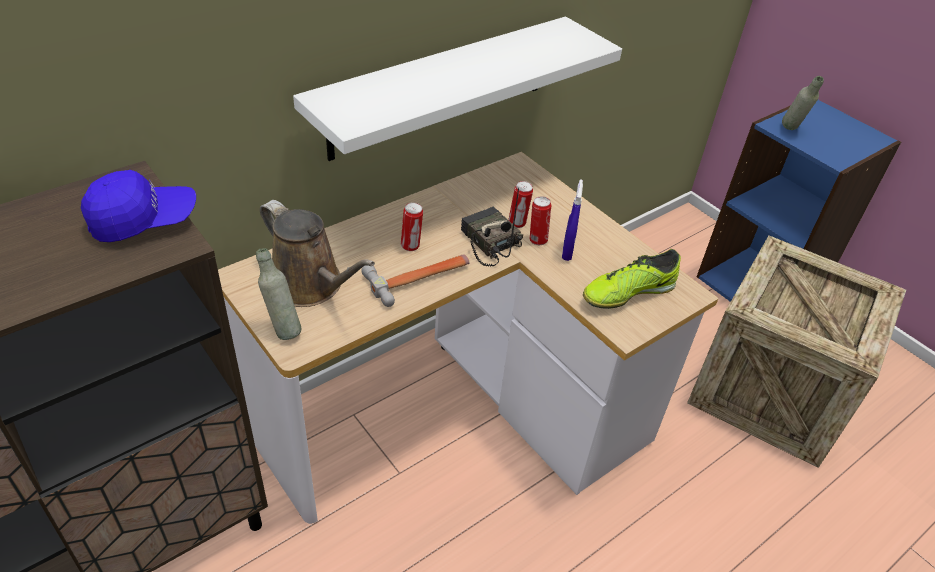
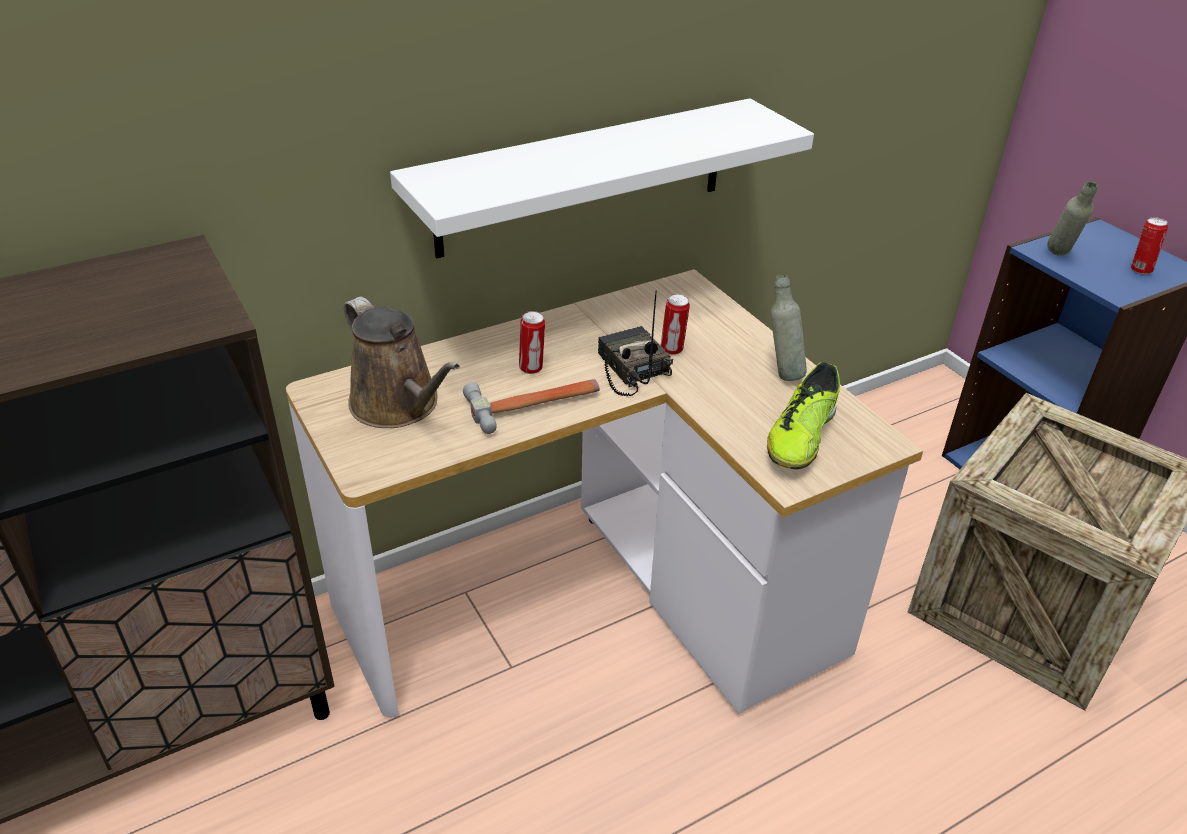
camera: 10 degrees right, 5 degrees down
(143, 220) = (184, 294): blue cap -> none
(282, 329) = (354, 451): grey bottle -> grey bottle (781, 373)
(537, 240) = (693, 369): can -> can (1139, 270)
(567, 252) = (730, 385): blue spray bottle -> none
(628, 293) = (801, 436): shoe -> shoe turned 45 degrees counterclockwise

